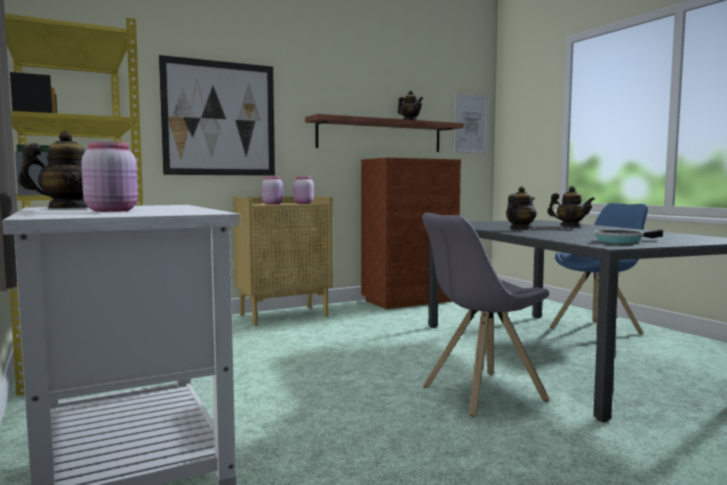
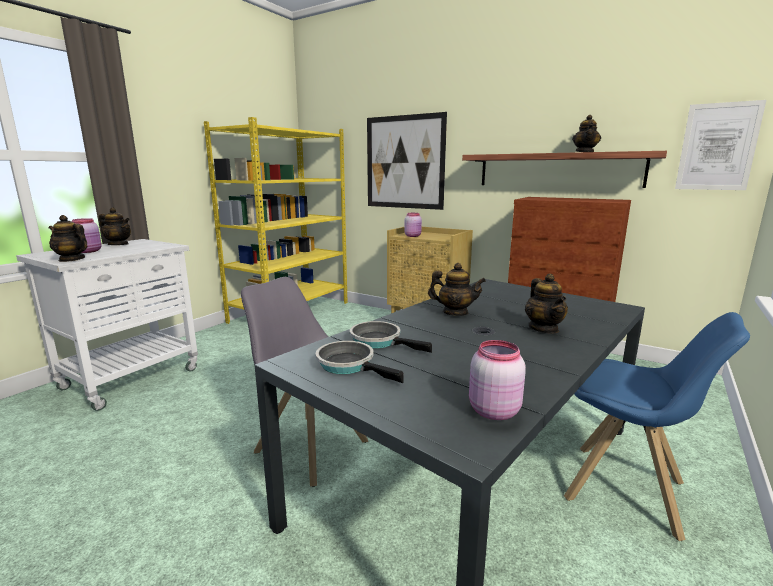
camera: 60 degrees right, 10 degrees up
(190, 212) = (72, 259): none -> teapot
(303, 203) = (437, 238): pink jar -> pink jar (492, 410)
(574, 237) = (379, 341): none -> frying pan

